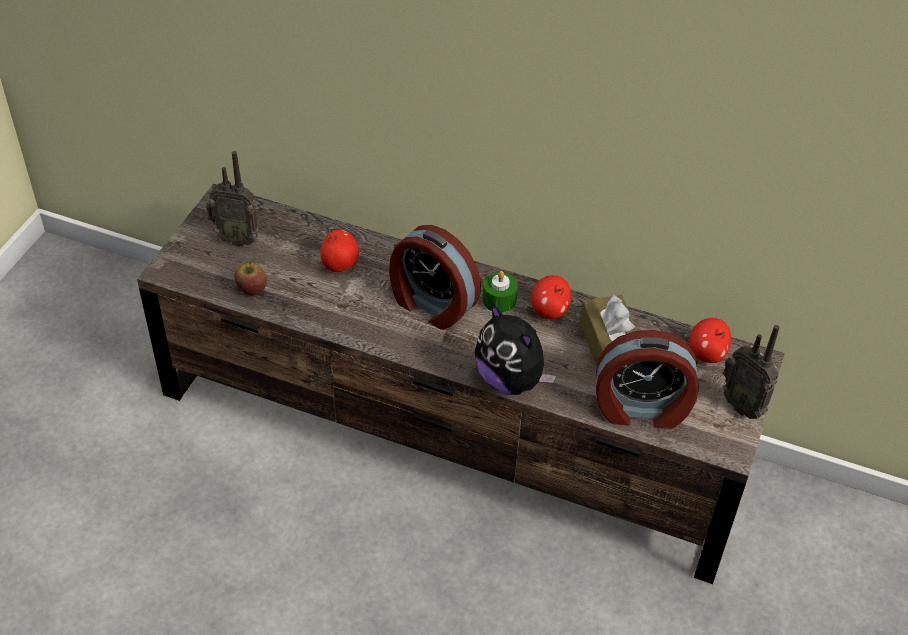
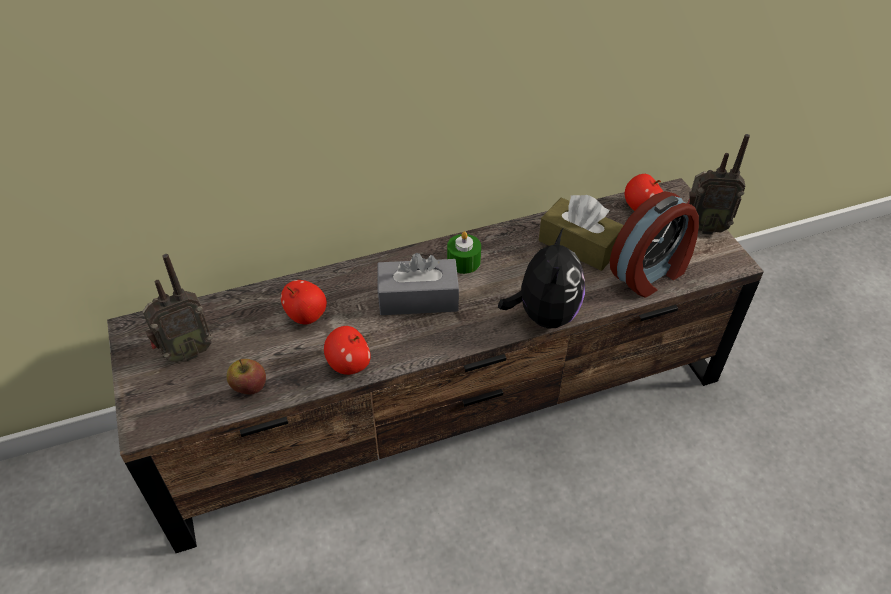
camera: 40 degrees left, 0 degrees up
(431, 305) = (418, 298): alarm clock -> grey tissue box
(511, 380) = (543, 314): plush toy -> plush toy turned 90 degrees counterclockwise
(549, 311) = (508, 246): apple -> apple (349, 364)

